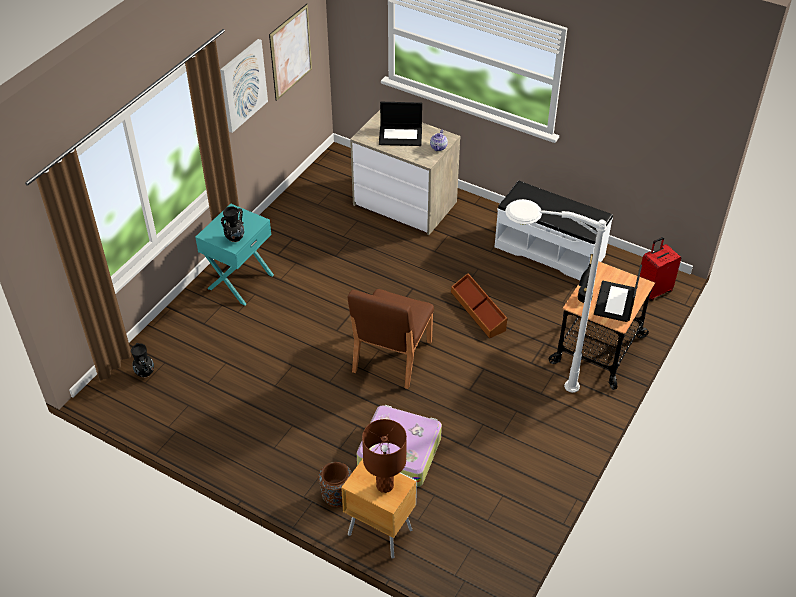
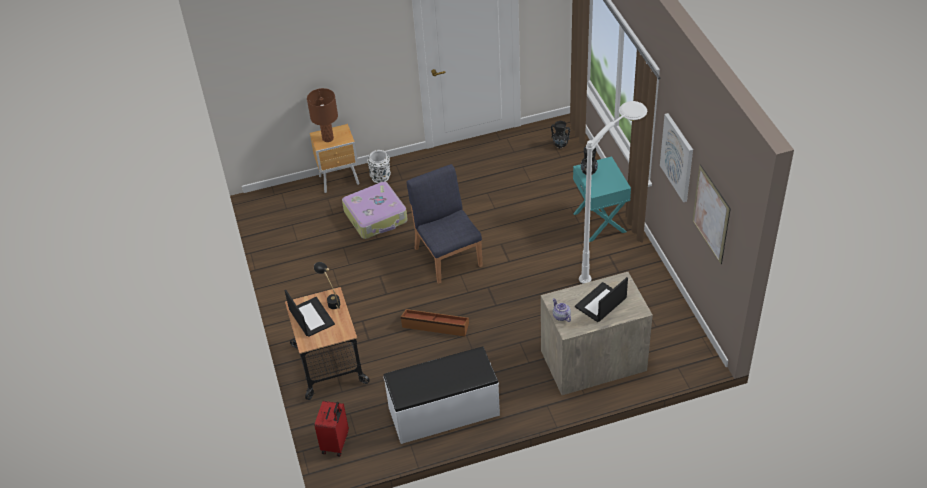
camera: 135 degrees right, 0 degrees up
(336, 496) = (380, 177): brown vase -> white vase
(391, 357) = (448, 256): brown chair -> blue chair
(523, 382) = (353, 305): white floor lamp -> white floor lamp (612, 259)

